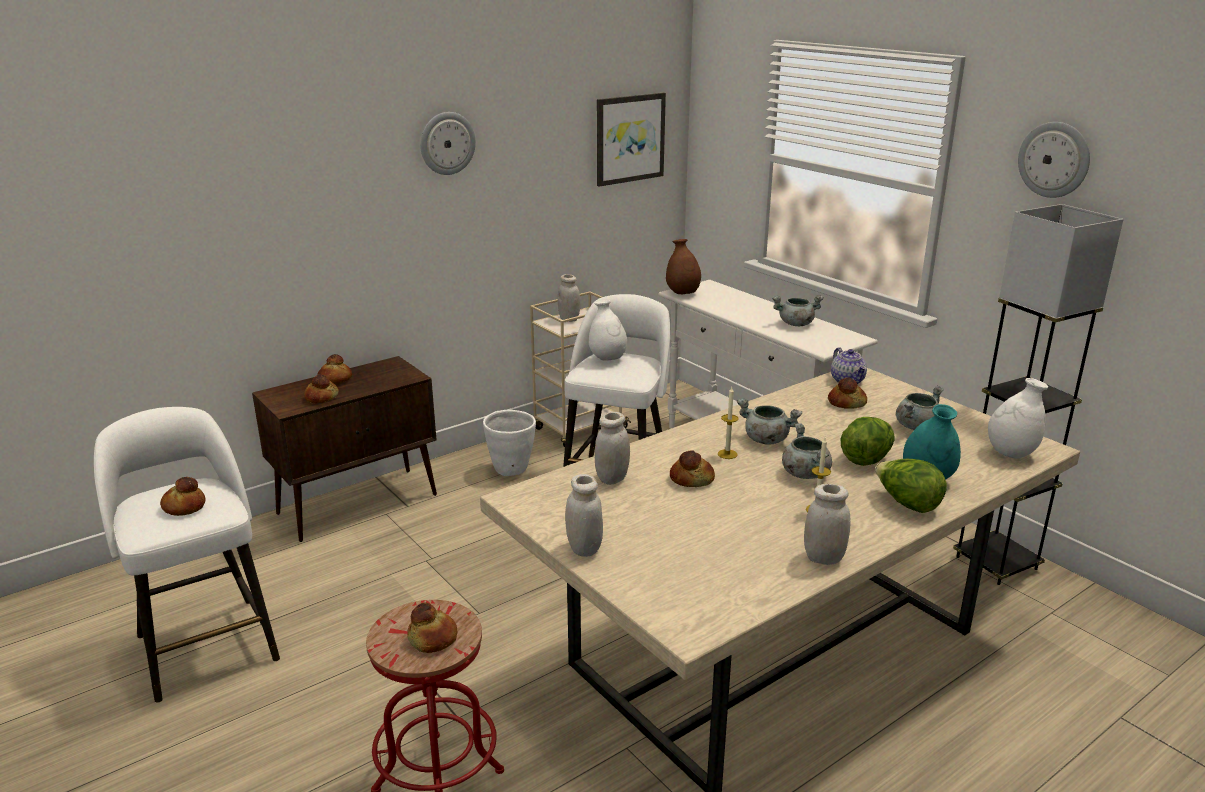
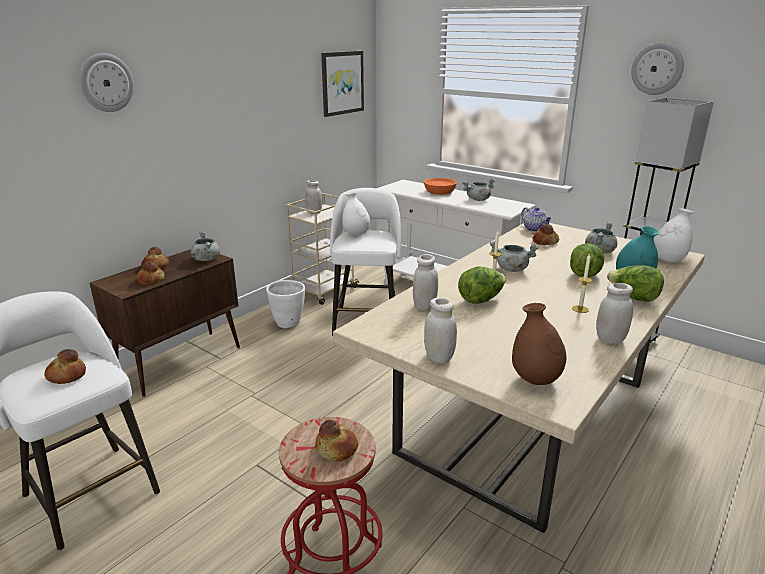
camera: 15 degrees left, 0 degrees up
(447, 143) = (224, 80): wall clock -> wall clock (106, 83)
(682, 293) = (391, 188): brown vase -> brown vase (535, 380)
(692, 479) = (481, 299): bread -> lettuce
(749, 305) = (440, 191): none -> orange bowl
(805, 473) = (553, 287): grey cooking pot -> grey cooking pot (206, 259)

